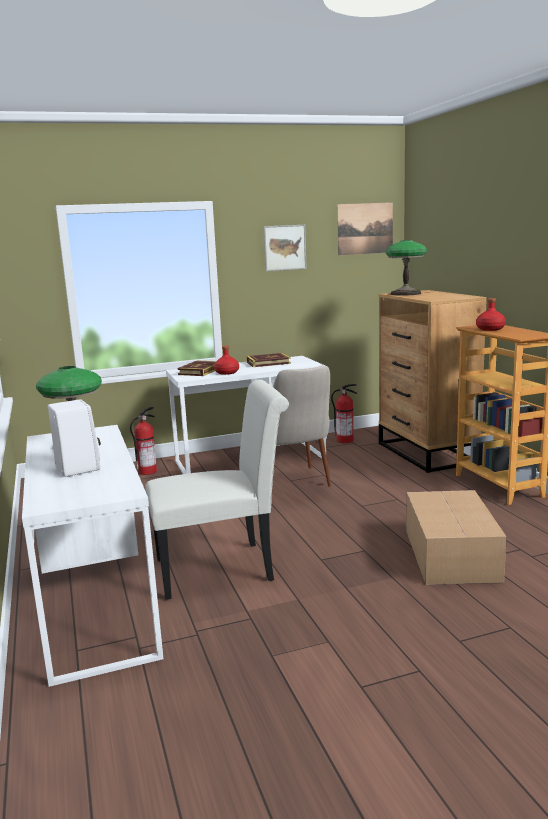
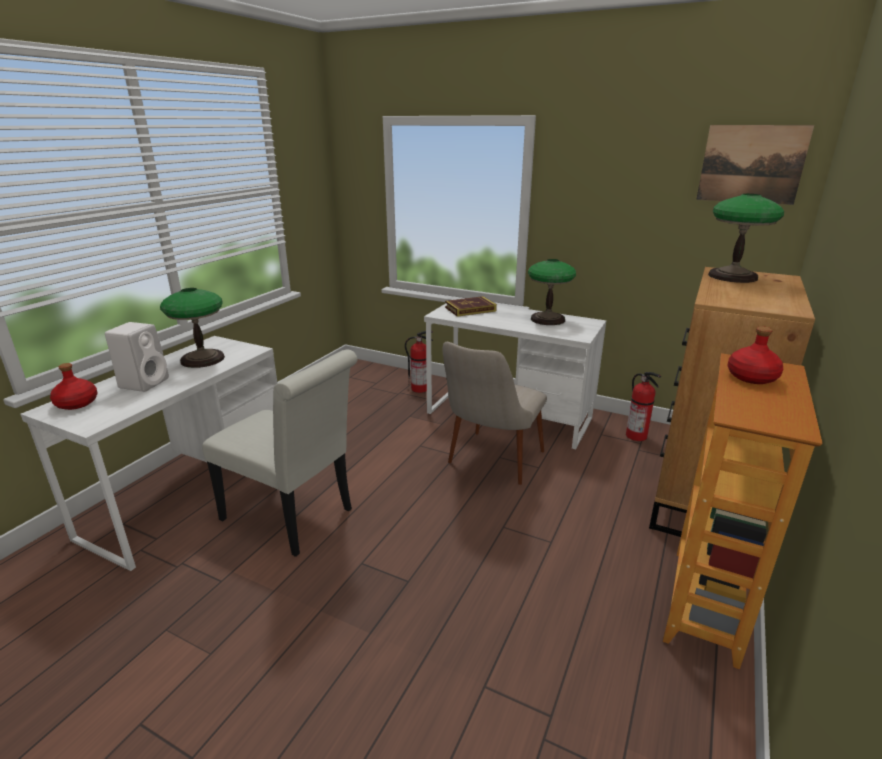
camera: 45 degrees right, 10 degrees up
(226, 372) = (483, 319): red bottle -> red bottle (76, 403)
(268, 363) = (548, 319): book -> table lamp
(285, 247) = (619, 181): picture -> none
(451, 554) = (468, 654): cardboard box -> none

